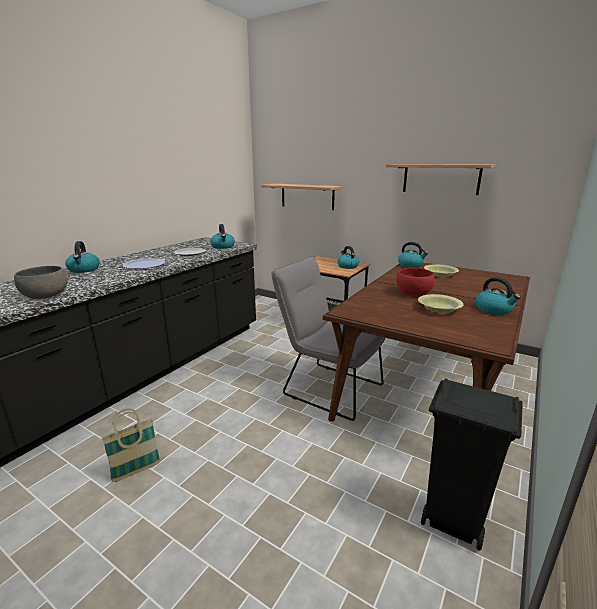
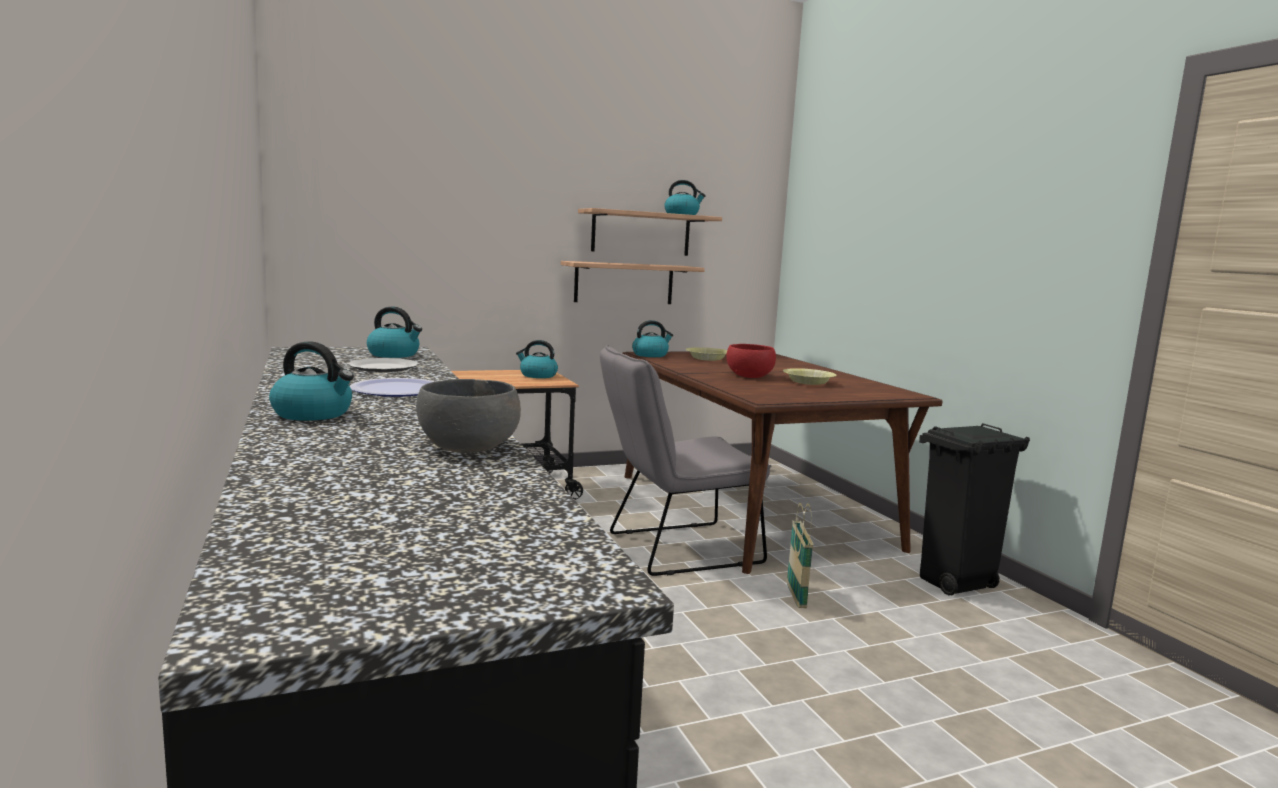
camera: 55 degrees left, 10 degrees down
(136, 471) = (702, 732): basket -> basket (796, 596)
(307, 196) = (413, 259): shelf -> shelf (624, 283)
(494, 310) = (836, 376): kettle -> kettle (682, 214)

